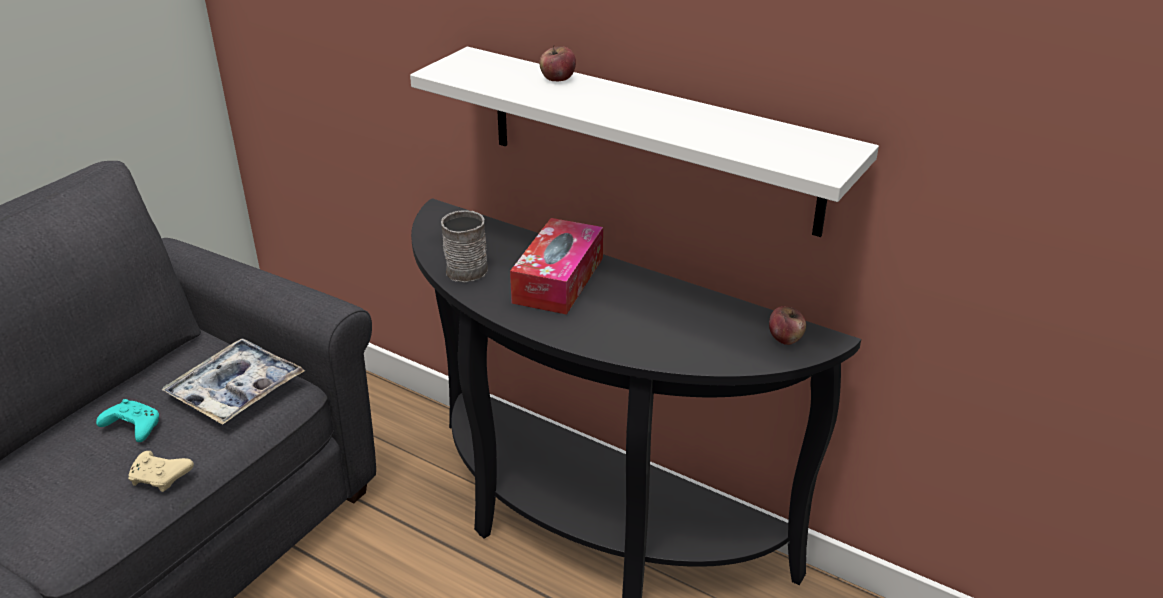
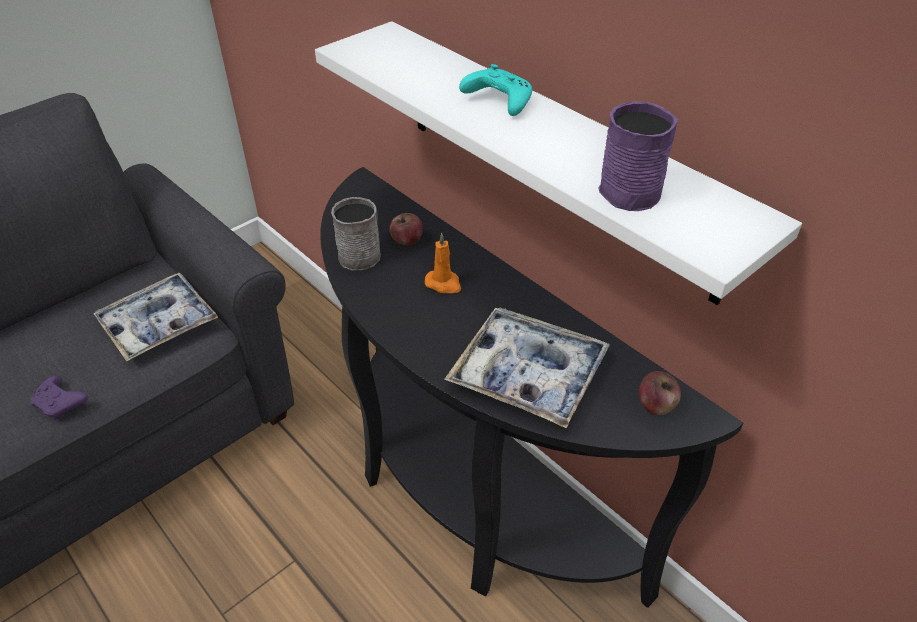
camera: 15 degrees right, 10 degrees up
(132, 427) = (60, 345): turquoise game controller -> turquoise game controller (497, 101)
(161, 478) = (61, 404): beige game controller -> purple game controller
(557, 79) = (461, 74): apple -> apple (406, 241)
(558, 280) = (444, 283): tissue box -> orange candle
(666, 335) = (528, 374): none -> tray
(736, 139) = (624, 187): none -> purple mug

